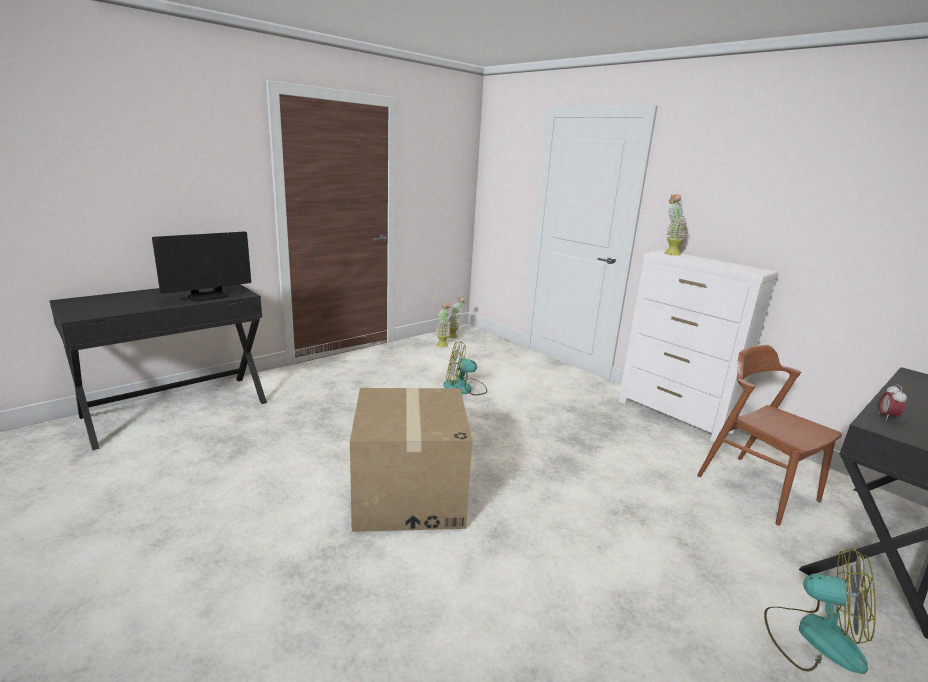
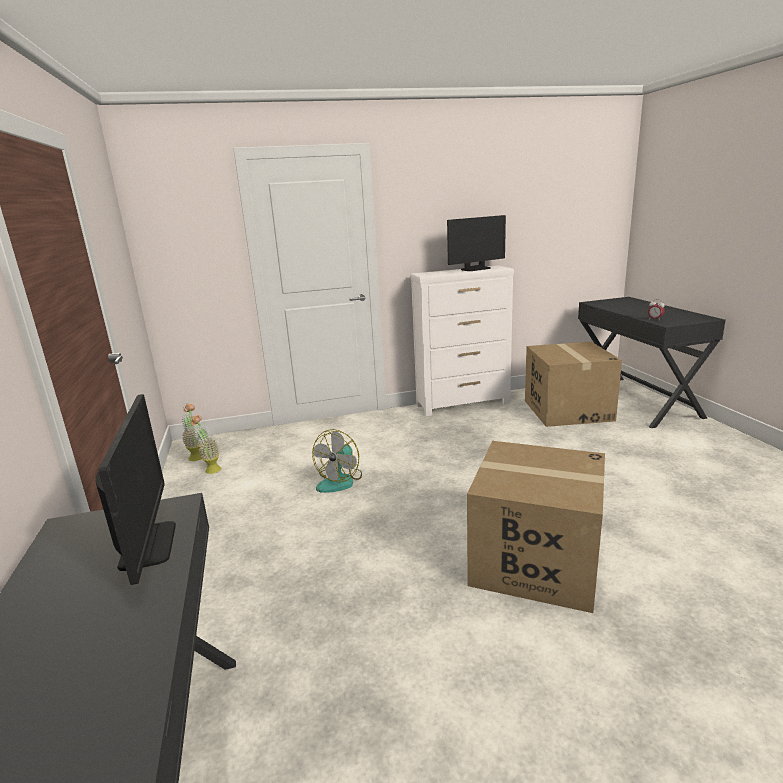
camera: 60 degrees left, 0 degrees up
(669, 253) = (426, 273): potted plant -> none
(728, 265) = (475, 269): none -> monitor
(756, 488) = (567, 410): brown chair -> cardboard box
(813, 637) = (707, 445): fan -> none

